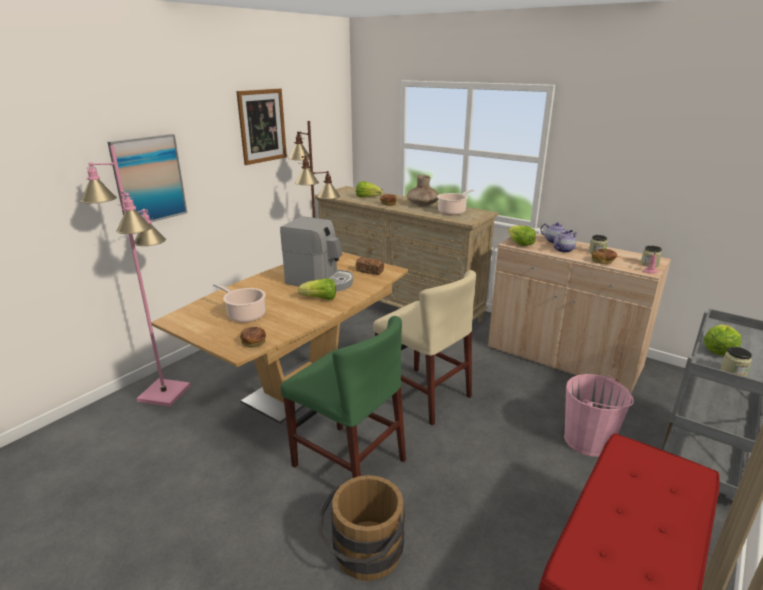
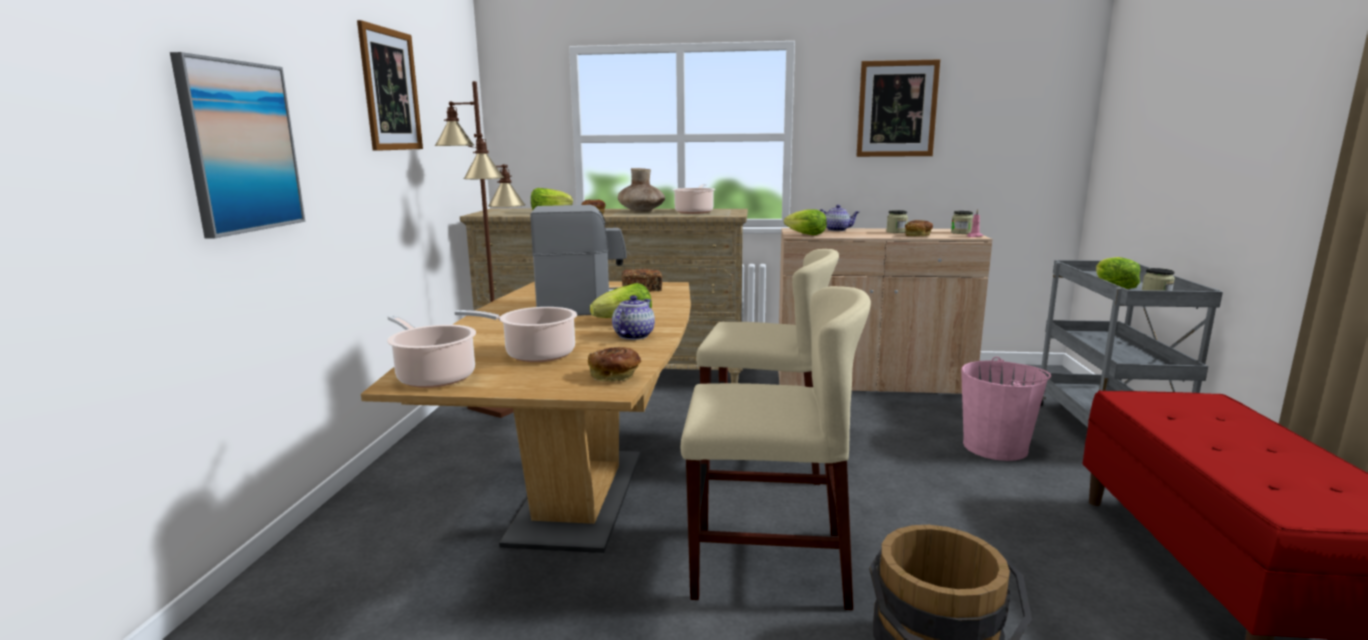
camera: 30 degrees left, 10 degrees down
(164, 393) = (320, 582): pink floor lamp -> none
(187, 319) = (434, 376): none -> cooking pot
(348, 463) = (768, 564): green chair -> beige chair
(563, 250) = (861, 233): teapot -> teapot (633, 335)
(632, 147) = (897, 109): none -> picture

